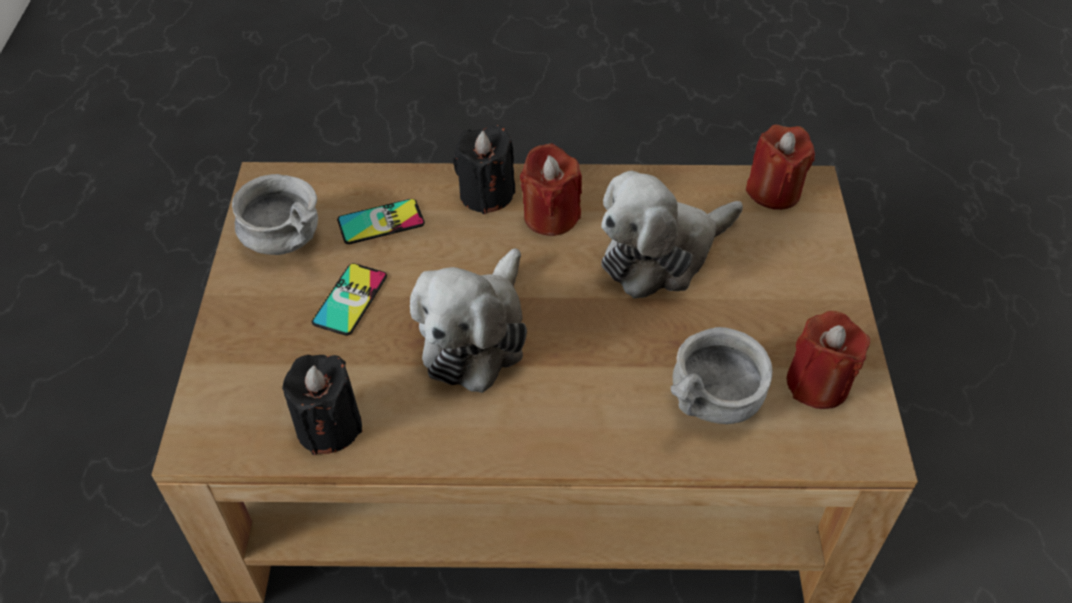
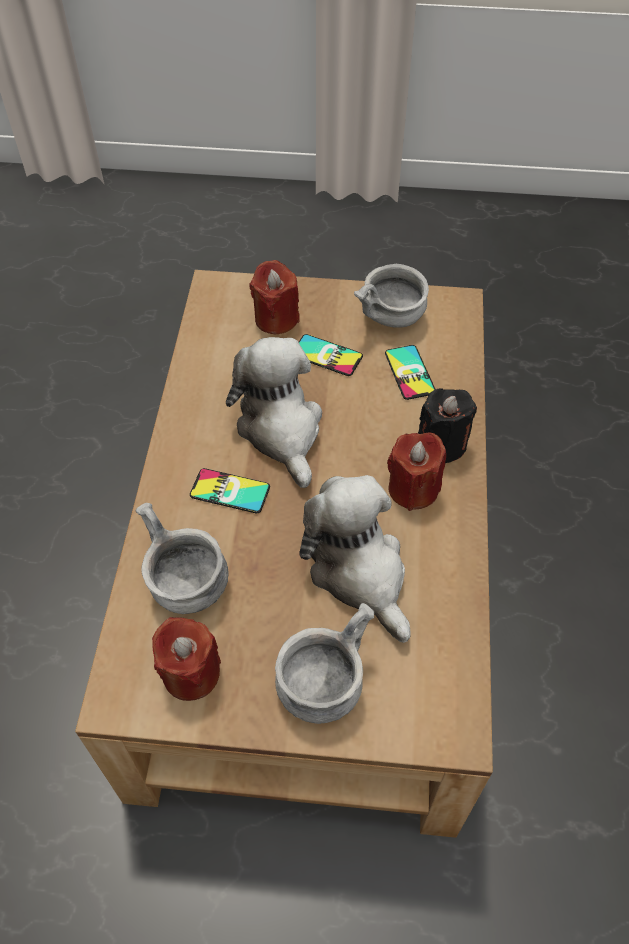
camera: 95 degrees right, 5 degrees up
(329, 426) = (212, 347): black candle -> none
(476, 335) = (281, 430): plush toy -> plush toy turned 45 degrees clockwise
(576, 377) = (230, 491): none -> phone
(774, 191) = (446, 693): red candle -> red candle (276, 319)
(796, 277) = (320, 686): none -> grey bowl

